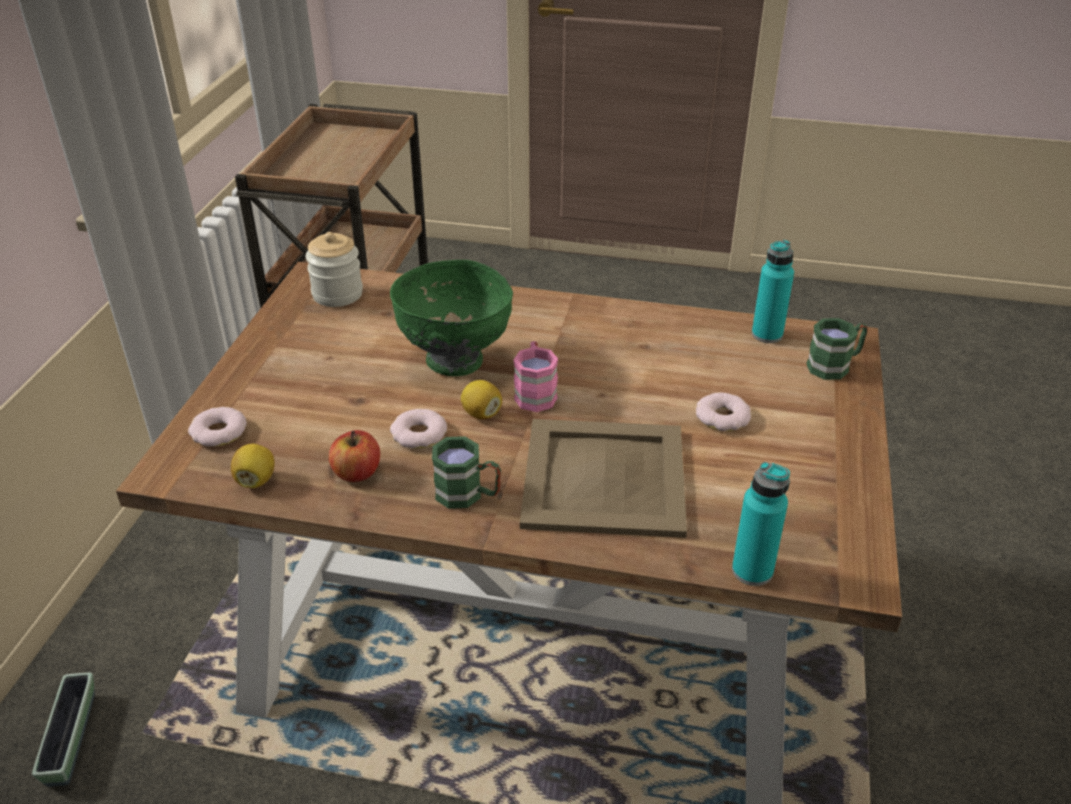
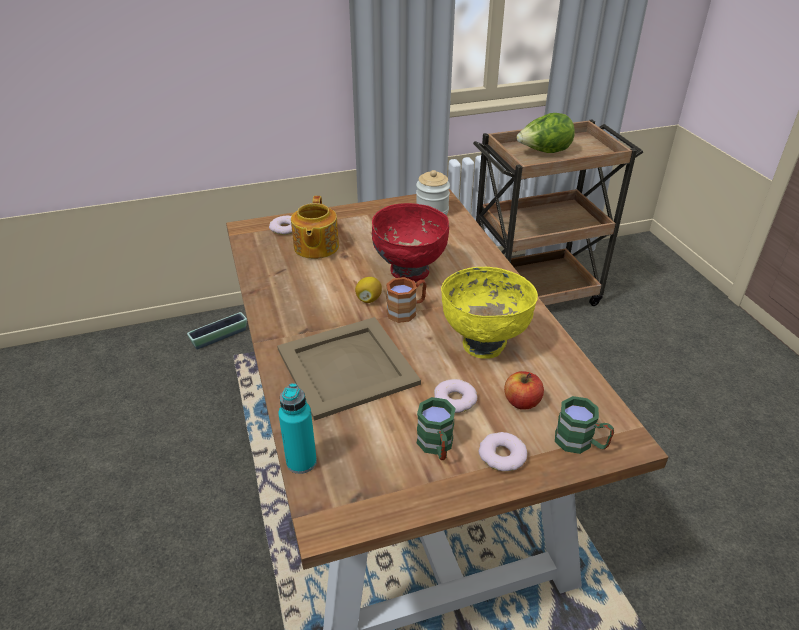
camera: 60 degrees right, 0 degrees up
(256, 480) = (258, 253): lemon -> none
(306, 419) = (315, 247): none -> teapot
(323, 164) = (544, 152): none -> lettuce
(357, 473) = (285, 279): apple -> apple (522, 402)
(419, 434) = (332, 285): donut -> donut (502, 455)
(455, 361) = (409, 272): green bowl -> red bowl
(468, 495) = (293, 321): green mug -> green mug (436, 446)
(535, 392) = (407, 311): pink mug -> brown mug
(644, 361) = (484, 343): none -> yellow bowl
(767, 334) = (582, 393): turquoise bottle -> none

